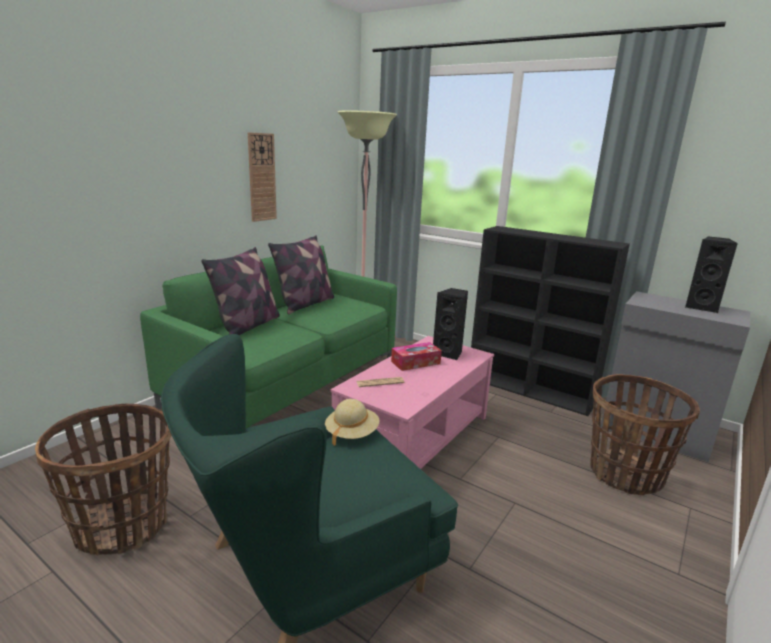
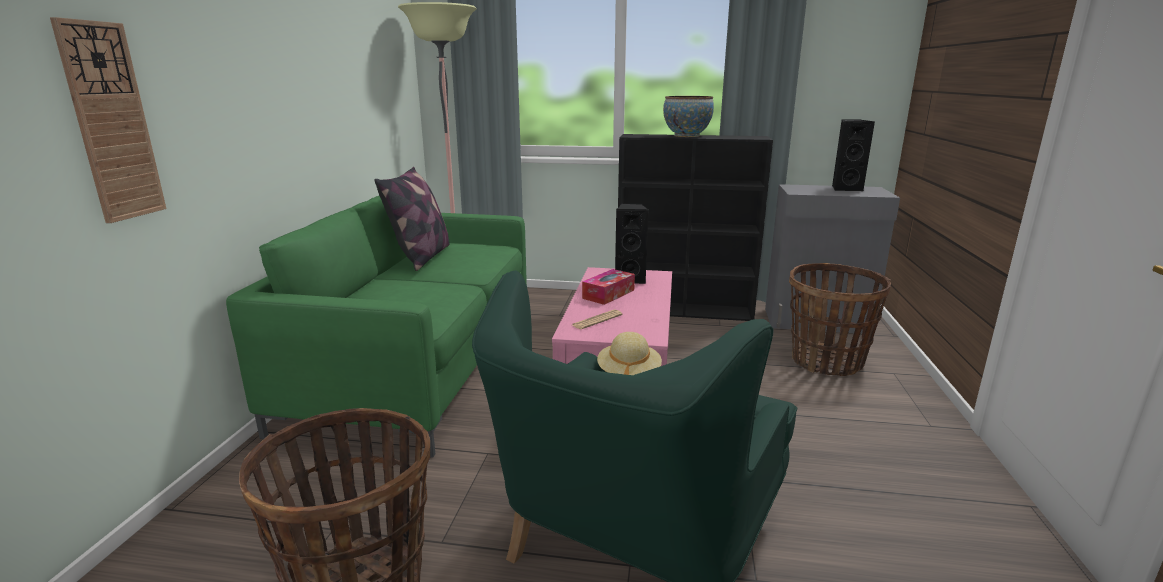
camera: 25 degrees left, 0 degrees up
(247, 326) = (379, 293): pillow -> none
(261, 177) = (330, 93): wall clock -> wall clock (111, 123)
(547, 234) = (686, 136): none -> bowl

